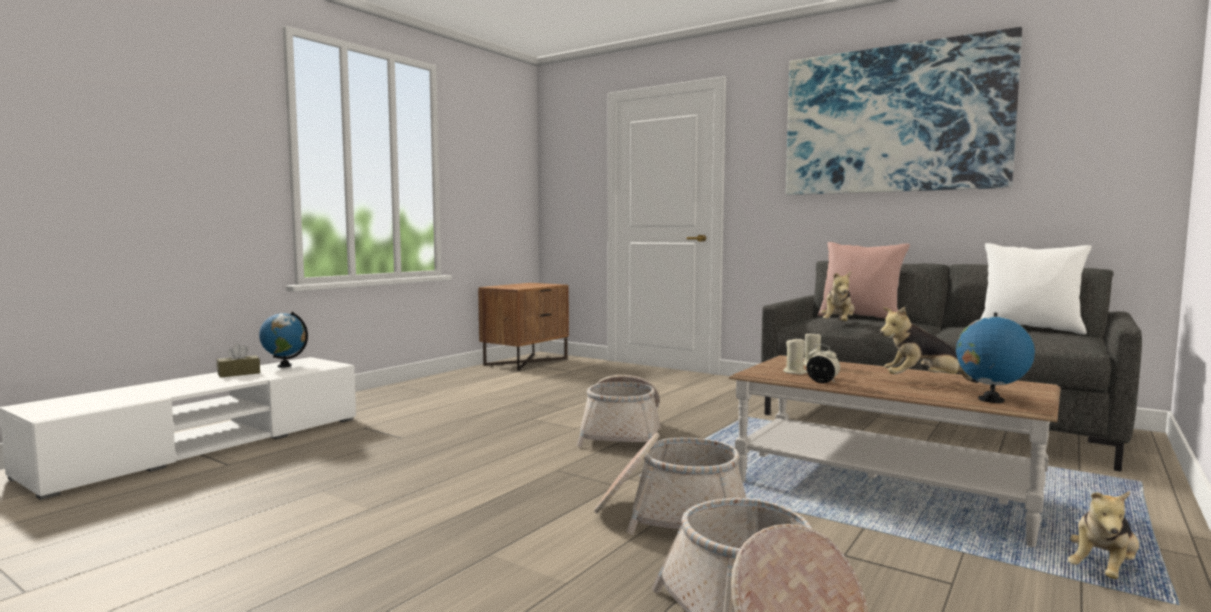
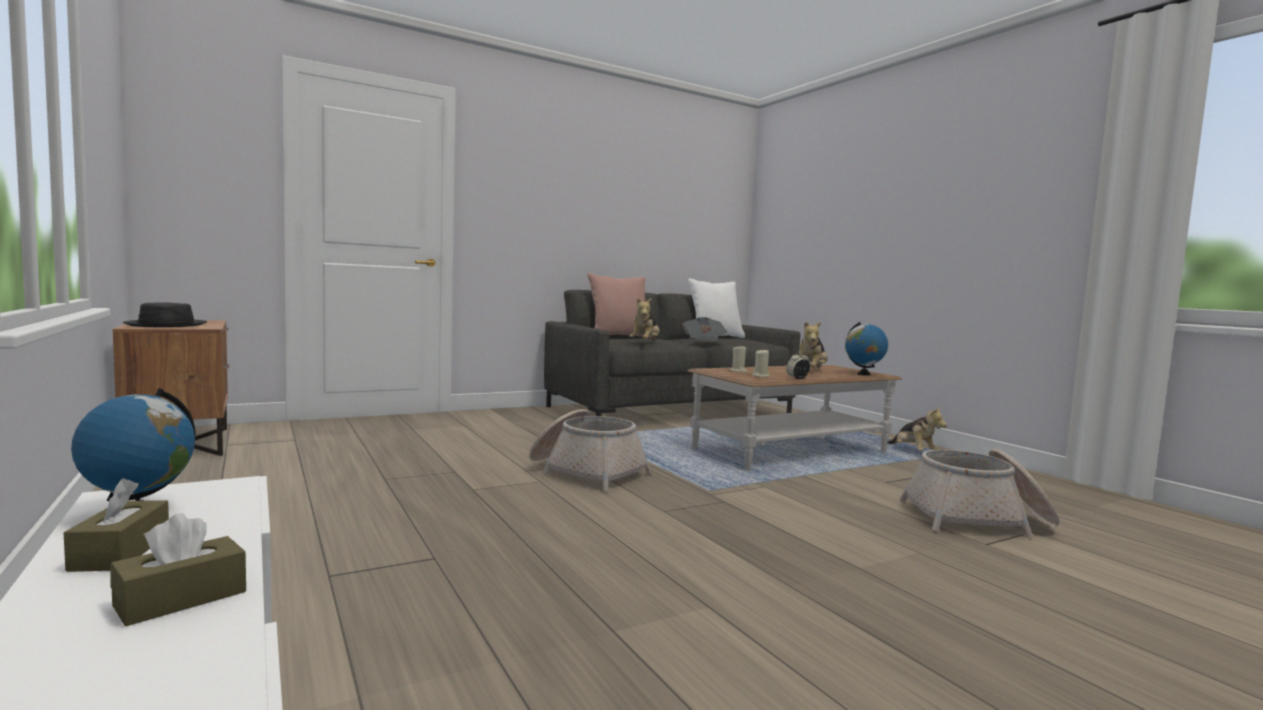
camera: 65 degrees left, 0 degrees up
(192, 387) = (181, 598): none -> brown tissue box
(513, 286) = (166, 325): none -> black hat
(671, 516) = (805, 501): basket -> none
(838, 325) = (645, 343): plush toy -> plush toy turned 60 degrees clockwise
(893, 120) = (606, 173): picture -> none
(936, 332) = (704, 342): none -> newspaper

